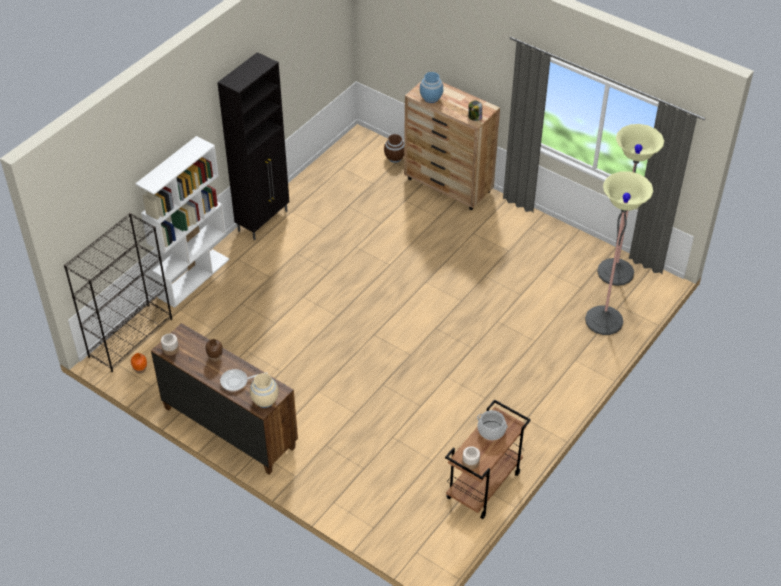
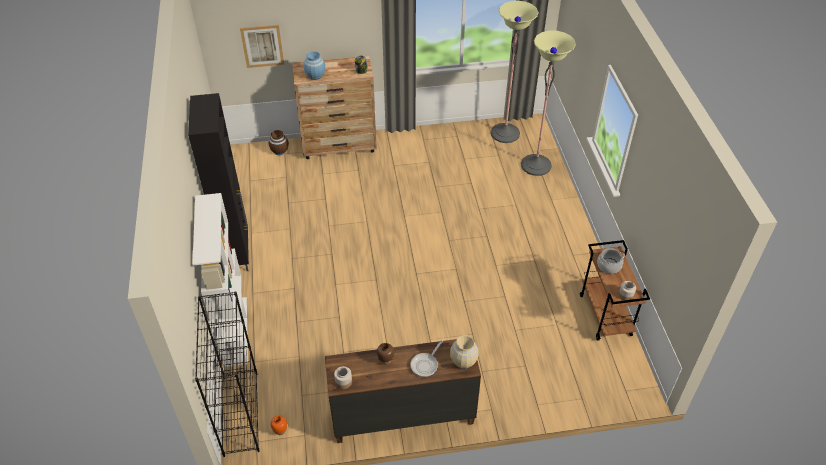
camera: 45 degrees left, 0 degrees up
(406, 44) = (262, 46): none -> picture

